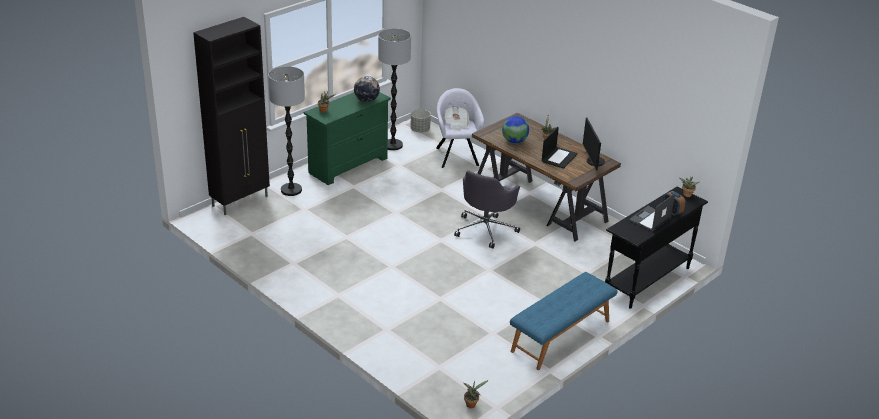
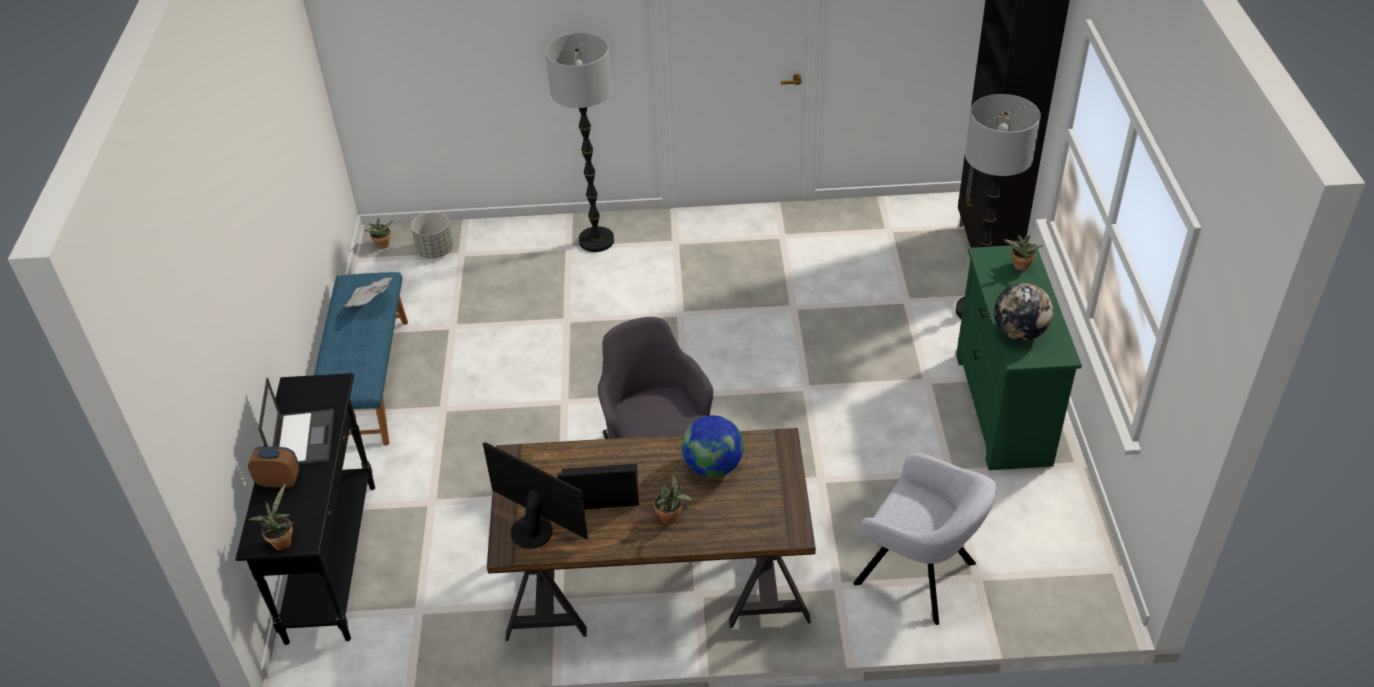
camera: 135 degrees right, 10 degrees up
(393, 145) = (1032, 504): floor lamp -> floor lamp (596, 241)
(420, 130) = (1068, 582): grey planter -> grey planter (435, 251)
(456, 124) = (922, 512): newspaper -> newspaper (370, 302)
(559, 157) = (599, 490): laptop -> laptop turned 105 degrees clockwise

